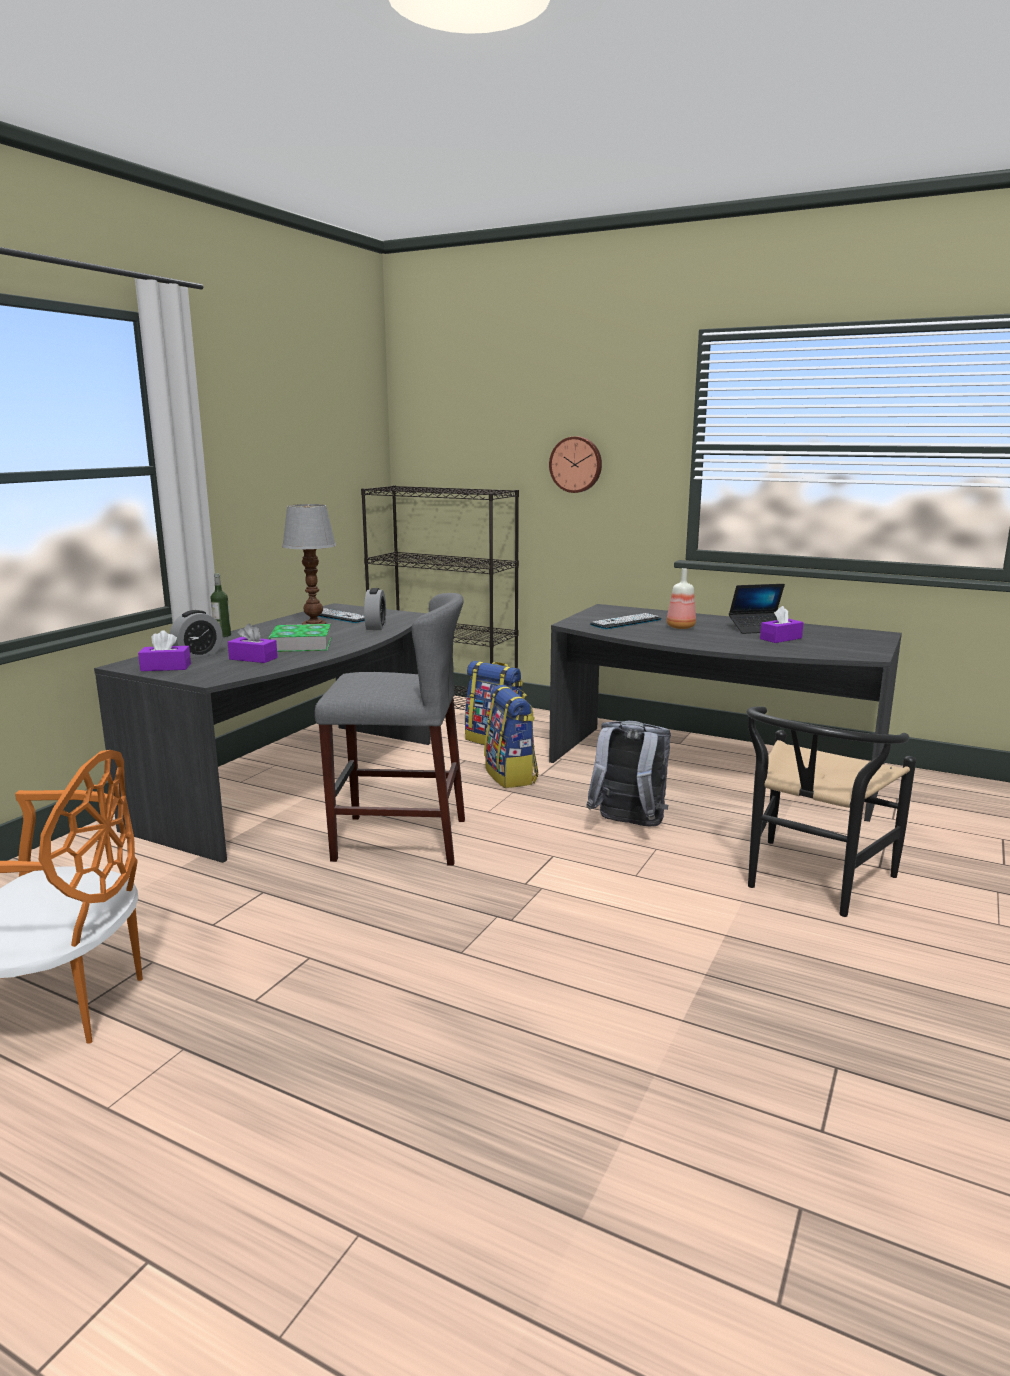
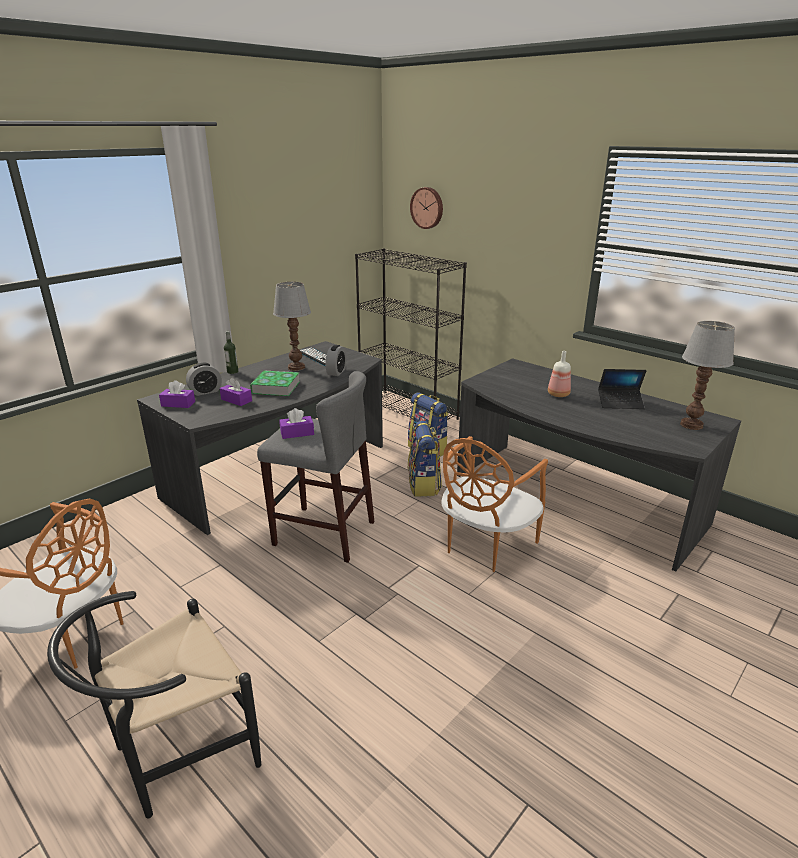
camera: 15 degrees right, 10 degrees up
(576, 464) = (508, 247): wall clock -> wall clock (427, 208)
(626, 622) = (519, 384): keyboard -> none
(628, 825) = (485, 545): grey backpack -> orange chair
(780, 638) = (630, 418): purple tissue box -> purple tissue box (297, 433)
(809, 883) = (595, 625): black chair -> black chair (174, 755)
(853, 639) = (692, 425): none -> table lamp

